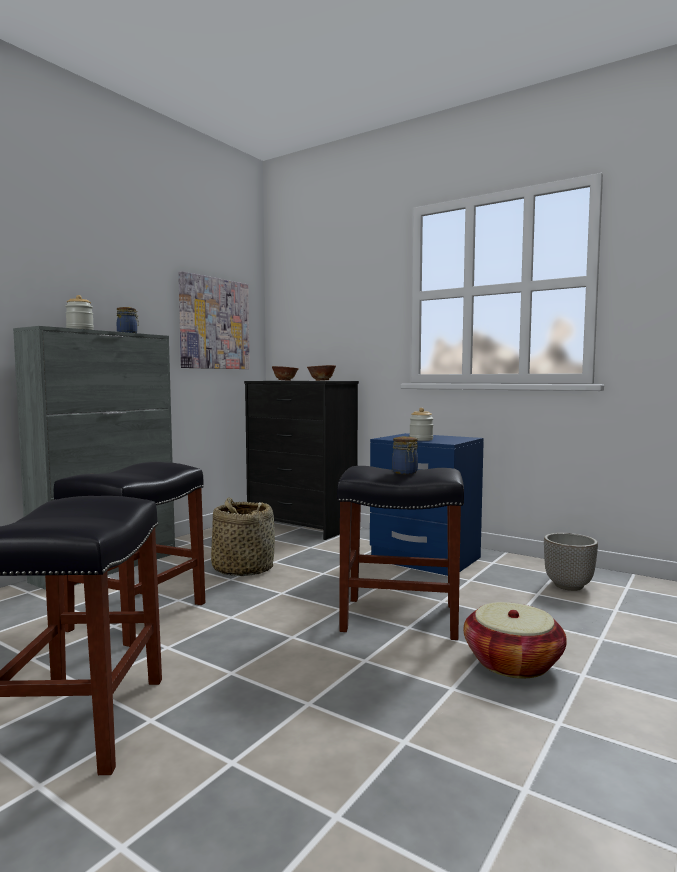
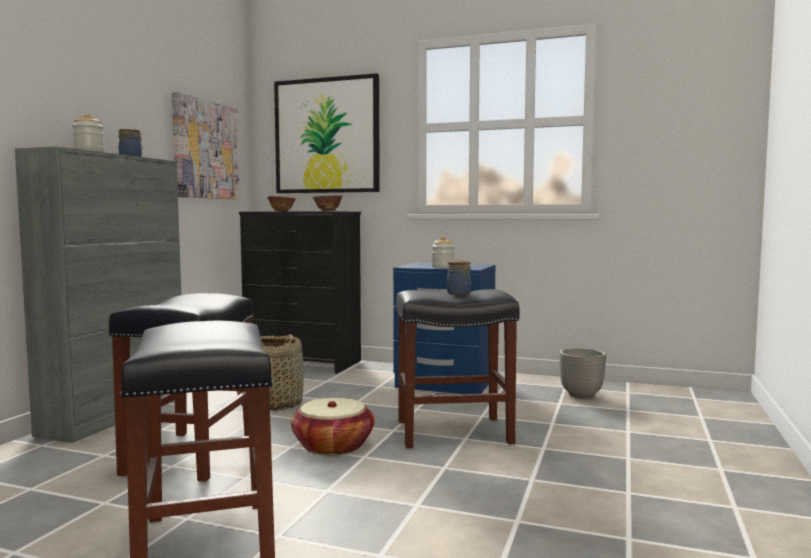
camera: 15 degrees left, 0 degrees up
(329, 307) = (327, 136): none -> picture
(512, 663) = (569, 456): basket -> basket (333, 446)

